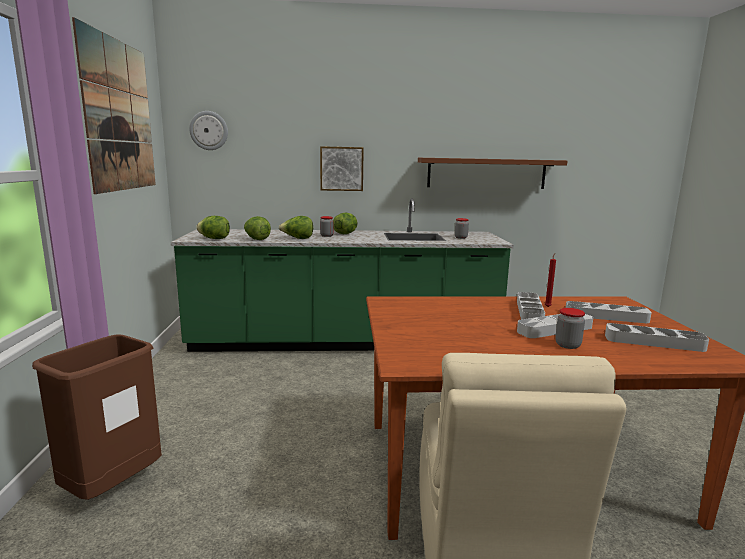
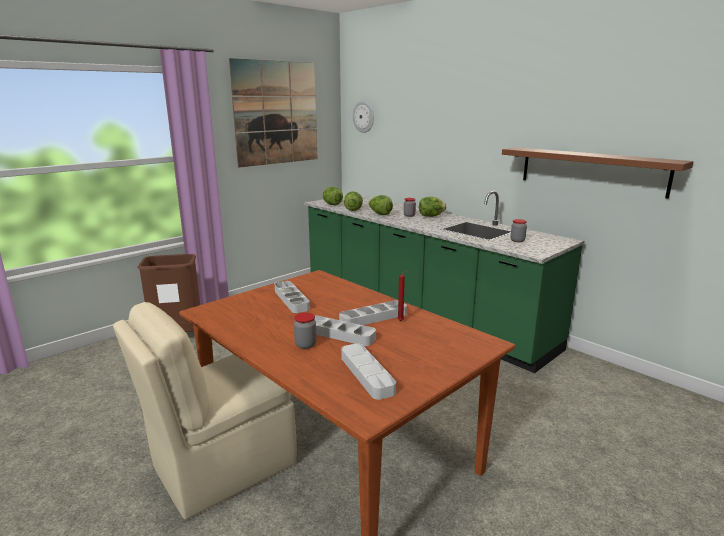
camera: 50 degrees right, 5 degrees up
(341, 168) = (449, 154): picture -> none
(606, 316) = (414, 346): grey tray -> grey tray (291, 300)

